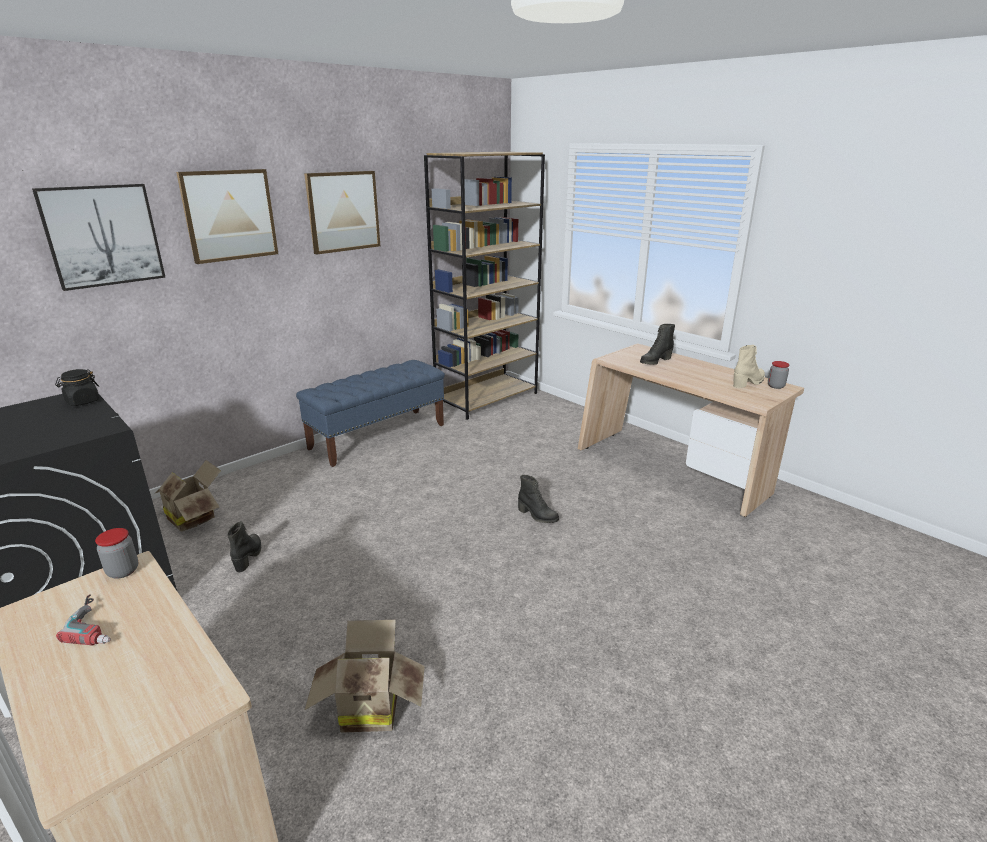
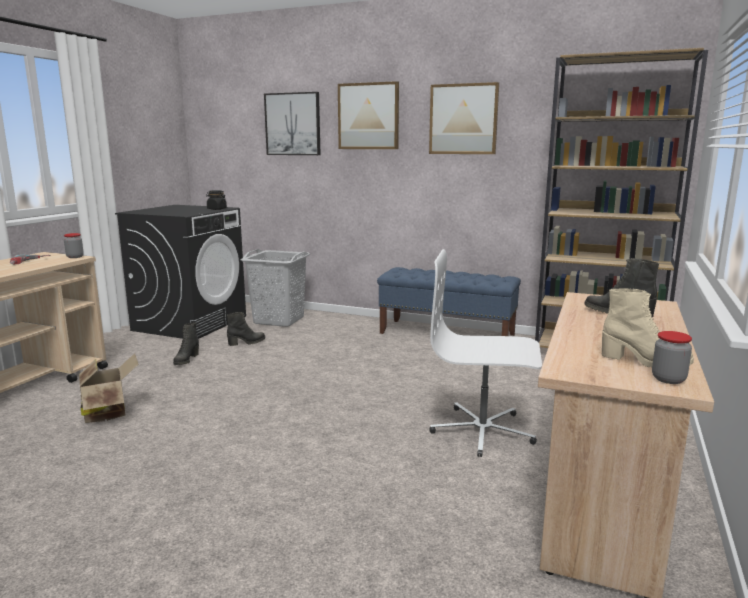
camera: 65 degrees right, 10 degrees down
(194, 517) = (278, 320): cardboard box -> grey laundry basket
(537, 516) = (388, 422): black boot -> black boot (186, 360)
(578, 482) = (483, 431): none -> white office chair

